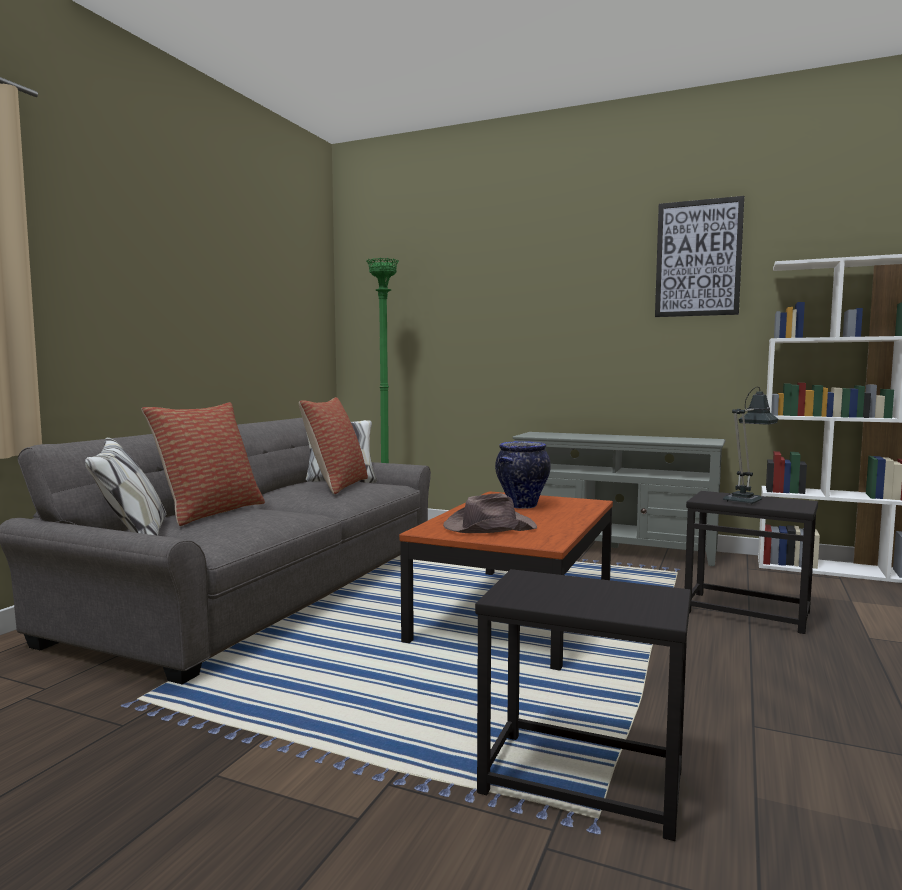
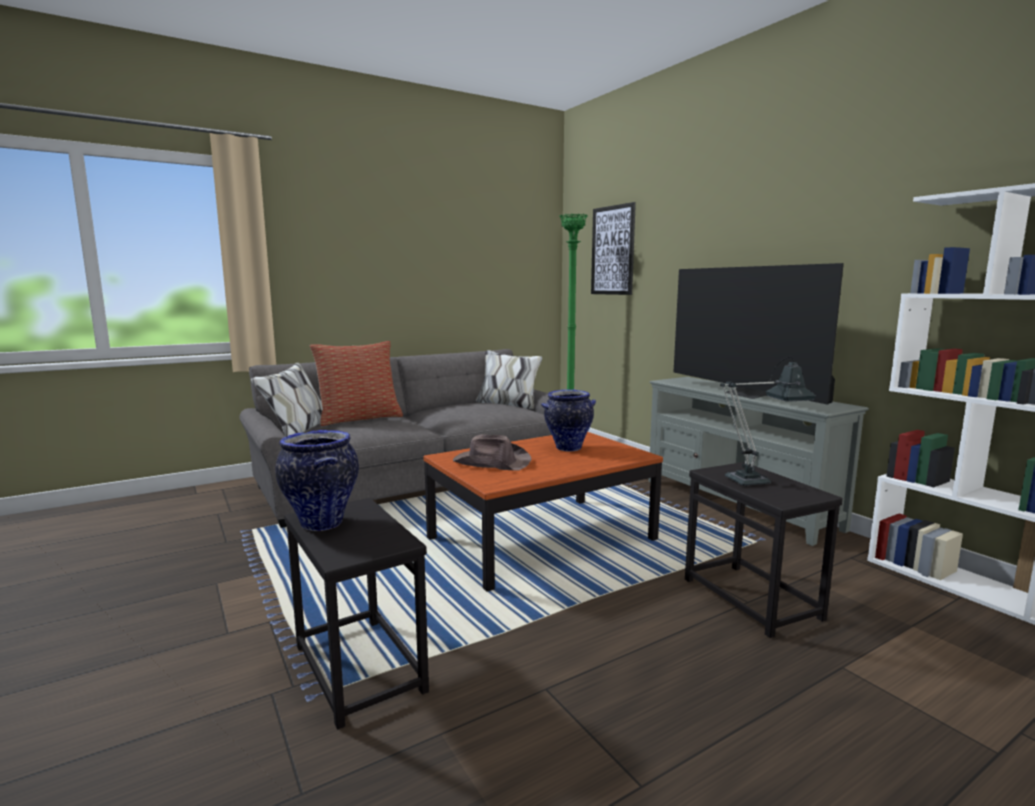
camera: 35 degrees right, 5 degrees up
(336, 485) = (483, 408): pillow -> none
(543, 598) = (321, 523): none -> vase
(625, 438) = (748, 394): none -> television
(698, 258) = (856, 194): picture -> picture (613, 250)

